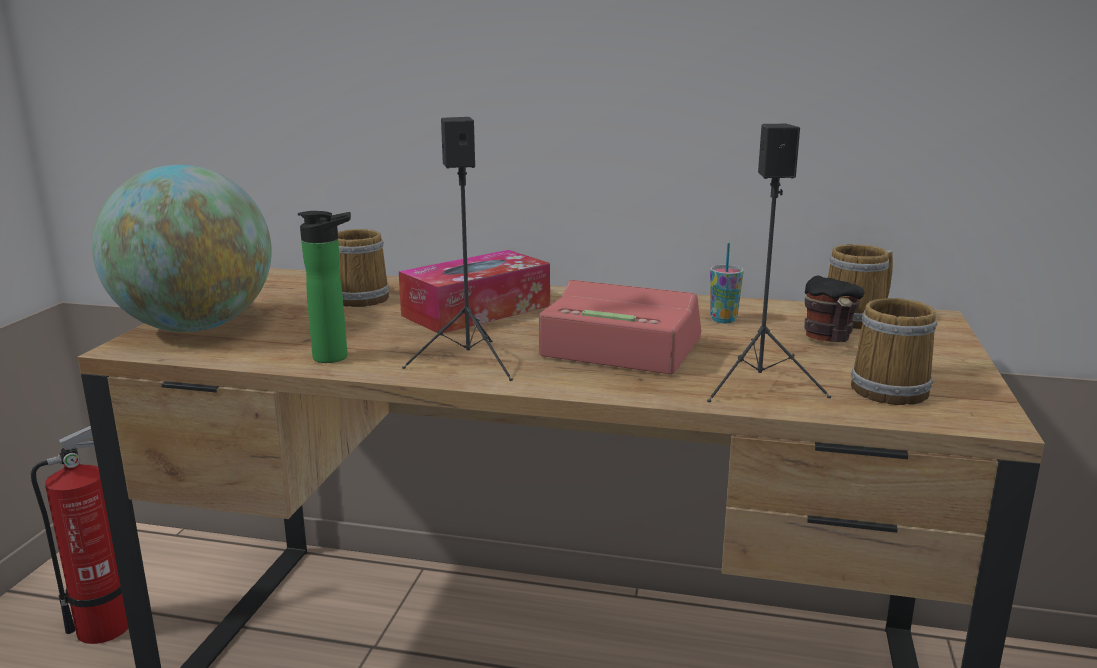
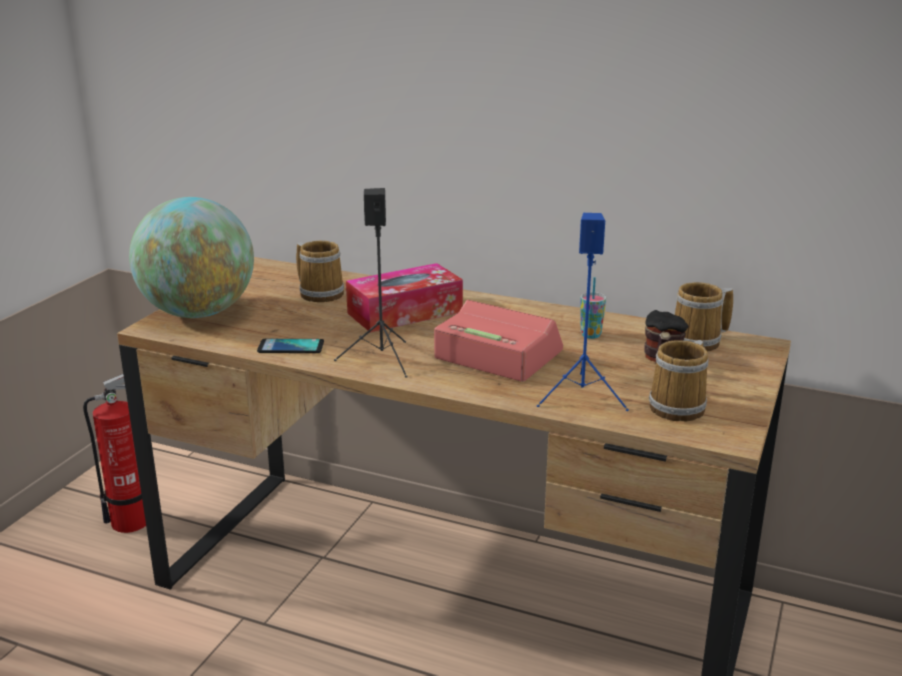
camera: 10 degrees right, 5 degrees up
(336, 357) = (291, 347): bottle -> phone
(760, 385) = (583, 396): black speaker -> blue speaker

